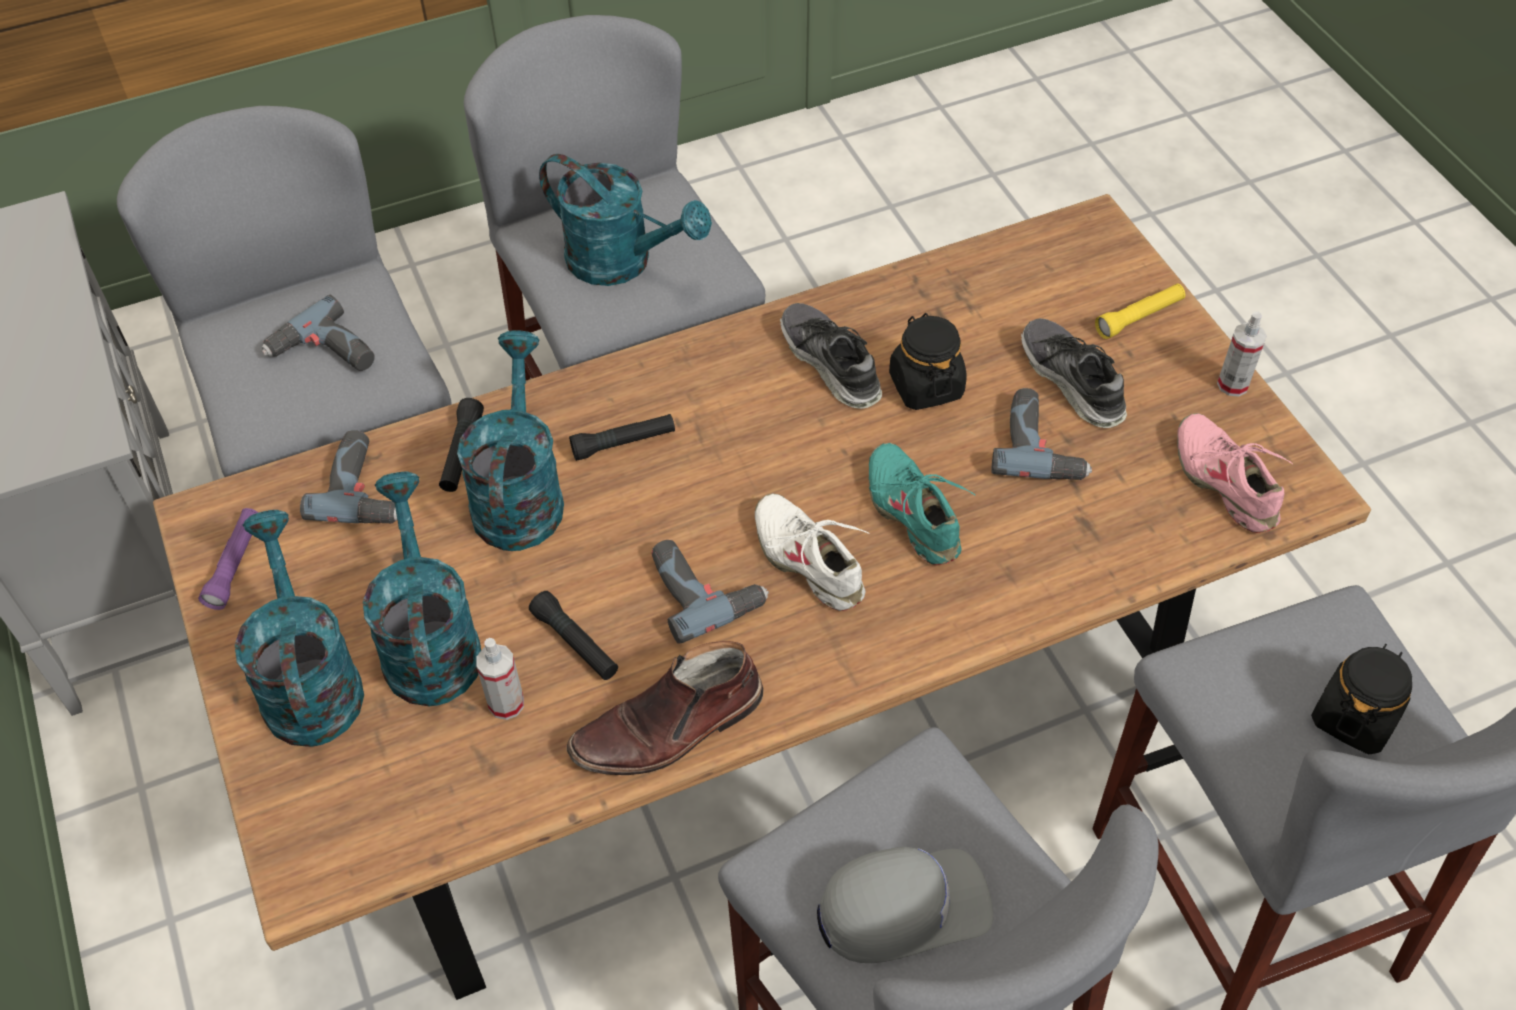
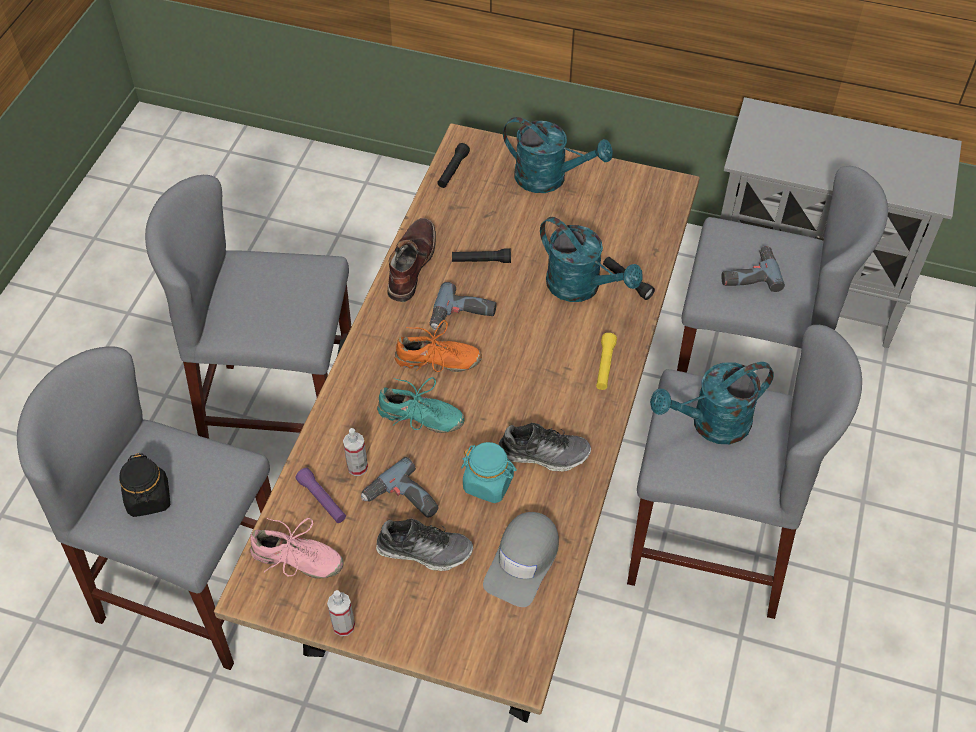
camera: 130 degrees right, 0 degrees up
(235, 564) = (634, 184): purple flashlight -> purple flashlight (322, 500)
(365, 488) = (638, 241): power drill -> none
(429, 641) = (531, 219): turquoise watering can -> none
(506, 703) = (476, 226): spray bottle -> spray bottle (357, 467)
(623, 443) = (574, 340): black flashlight -> black flashlight (453, 170)
(809, 560) = (437, 361): white shoe -> orange shoe
(904, 908) = (265, 288): grey cap -> grey cap (523, 562)
(925, 385) = (488, 483): black jar -> turquoise jar
(1139, 317) = (431, 625): yellow flashlight -> yellow flashlight (605, 366)

